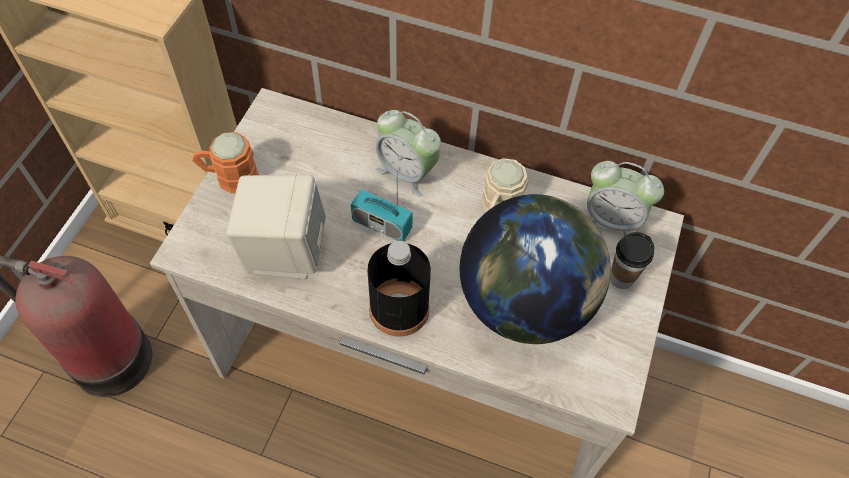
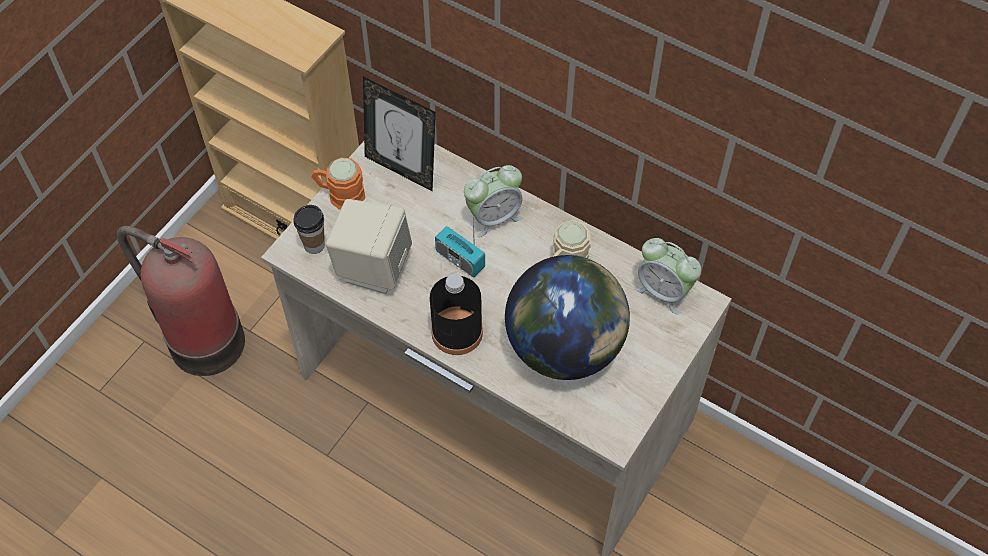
camera: 15 degrees right, 0 degrees up
(293, 138) = (402, 169): none -> picture frame
(407, 172) = (493, 217): alarm clock -> alarm clock turned 75 degrees counterclockwise
(621, 278) = (655, 342): cup -> cup (314, 245)

